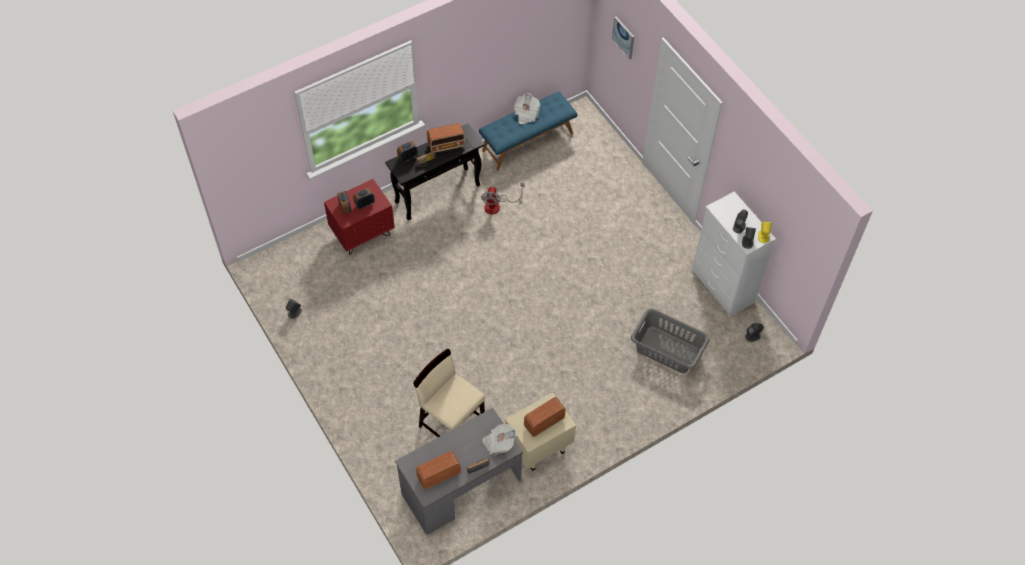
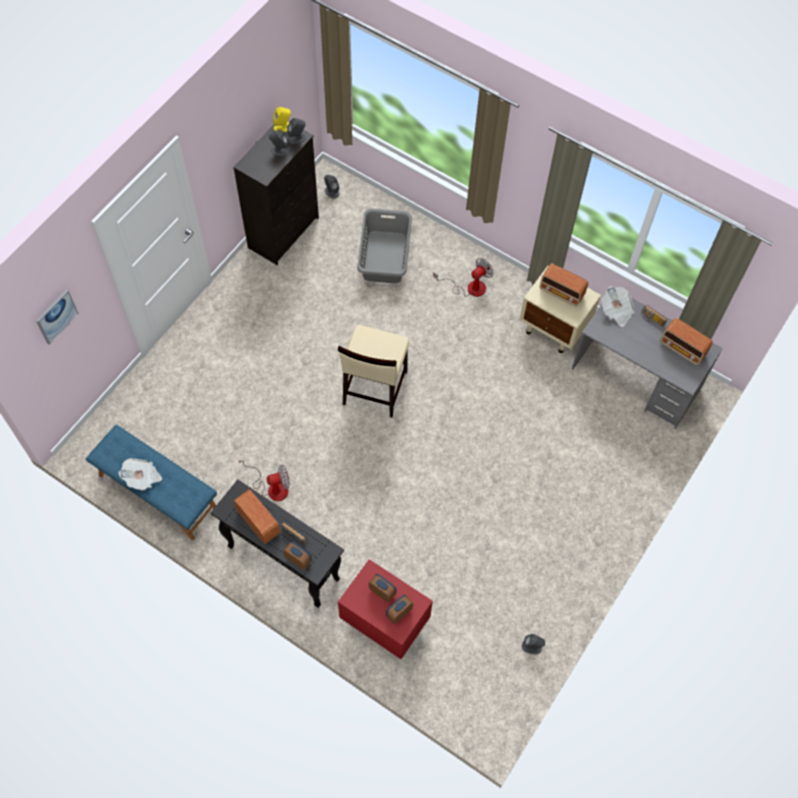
camera: 115 degrees left, 5 degrees up
(451, 424) = (575, 416): beige chair -> beige chair (374, 388)
(609, 400) = (469, 287): none -> fan
(722, 288) = (284, 232): white dresser -> black dresser

